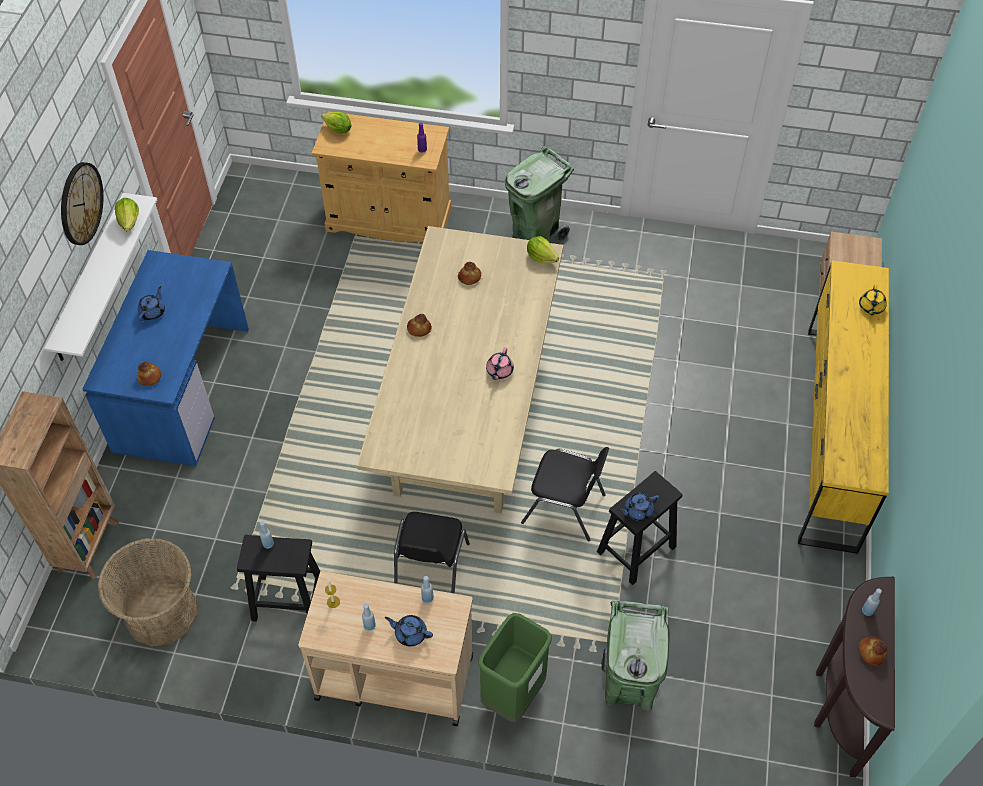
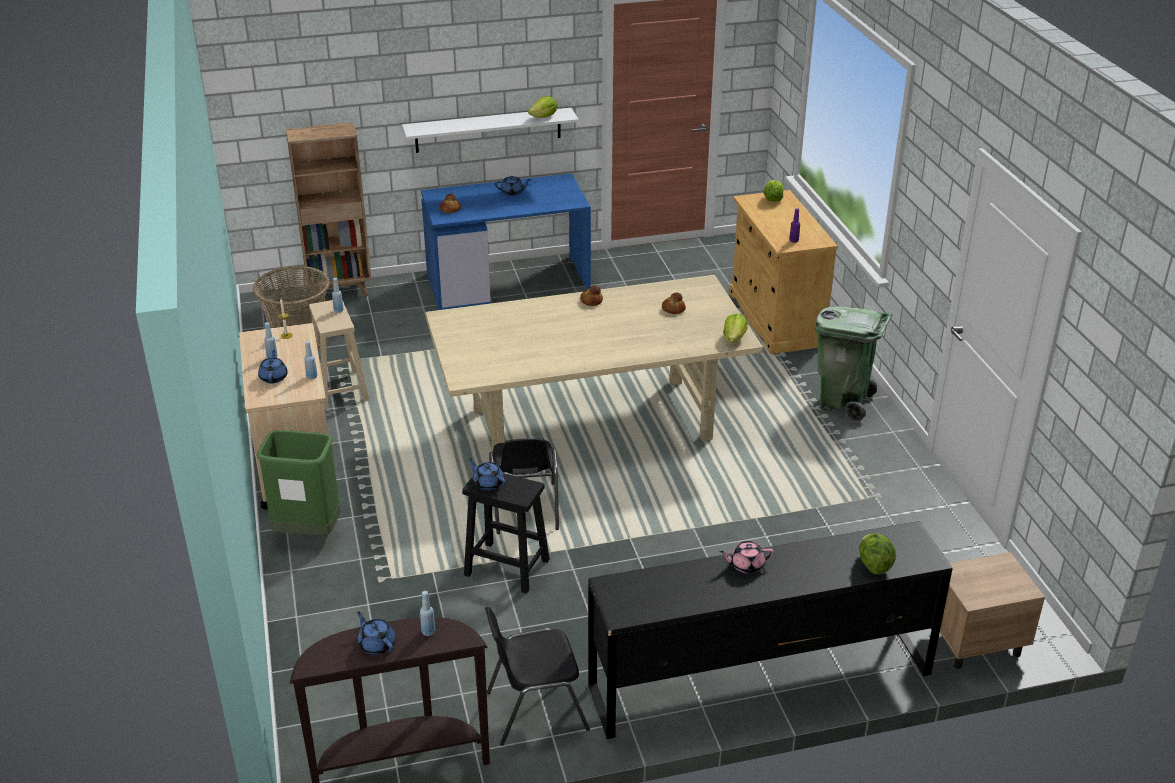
camera: 65 degrees right, 20 degrees down
(80, 203) = (510, 67): wall clock -> none
(286, 600) = (340, 389): black stool -> beige stool
(430, 570) = (409, 451): black chair -> black chair (535, 710)
(499, 371) = (577, 351): pink teapot -> pink teapot (746, 565)
(629, 686) = (349, 602): green trash can -> none
(830, 434) = (760, 679): yellow dresser -> black dresser
(871, 307) = (874, 565): yellow teapot -> lettuce
(871, 652) = (377, 644): bread -> blue teapot

